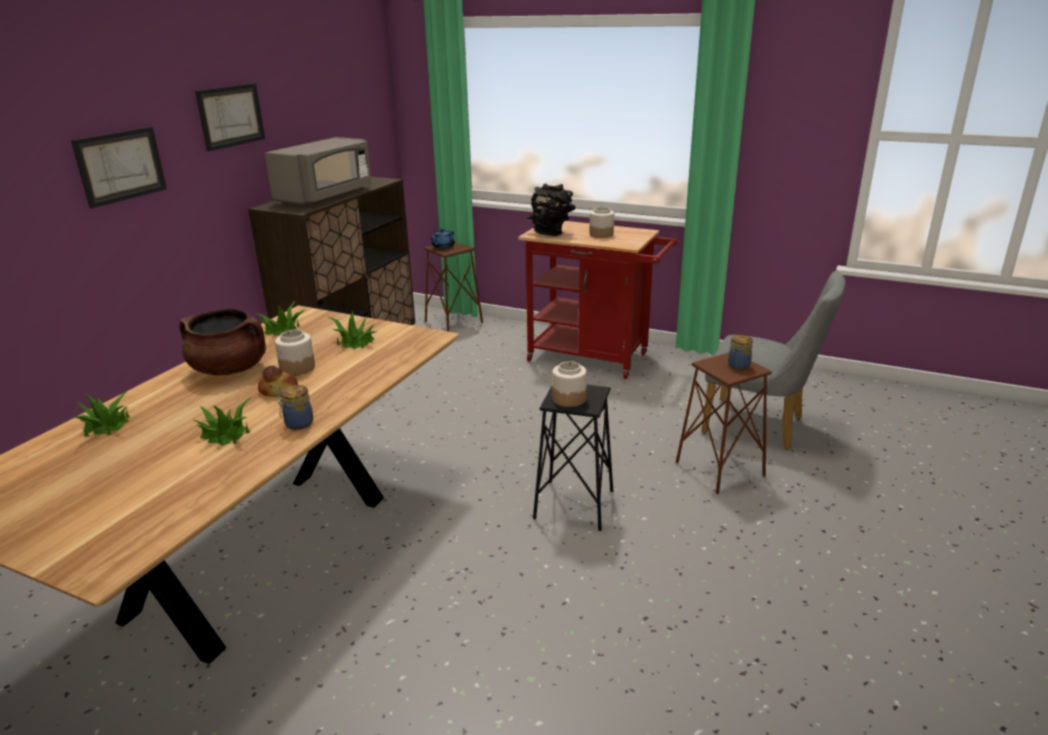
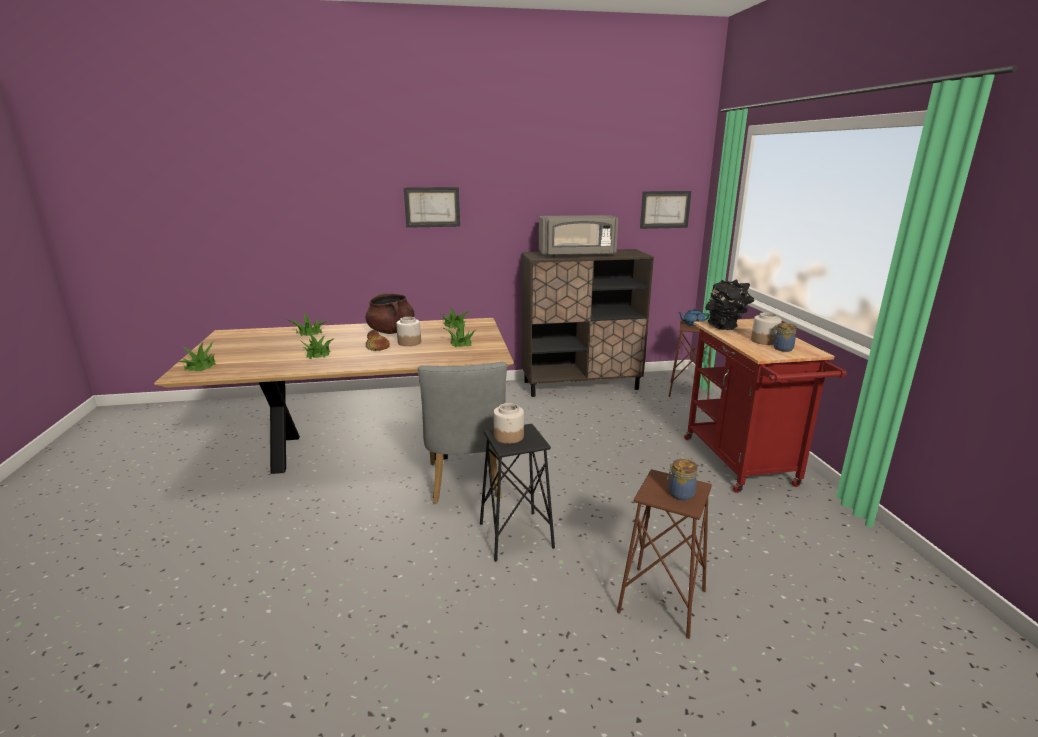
camera: 55 degrees right, 5 degrees down
(92, 544) = (201, 366): none -> potted plant
(230, 116) = (524, 188): picture -> picture (665, 209)
(298, 424) = (342, 363): jar -> jar (782, 349)
(761, 426) = (782, 607): grey chair -> grey chair (466, 484)

